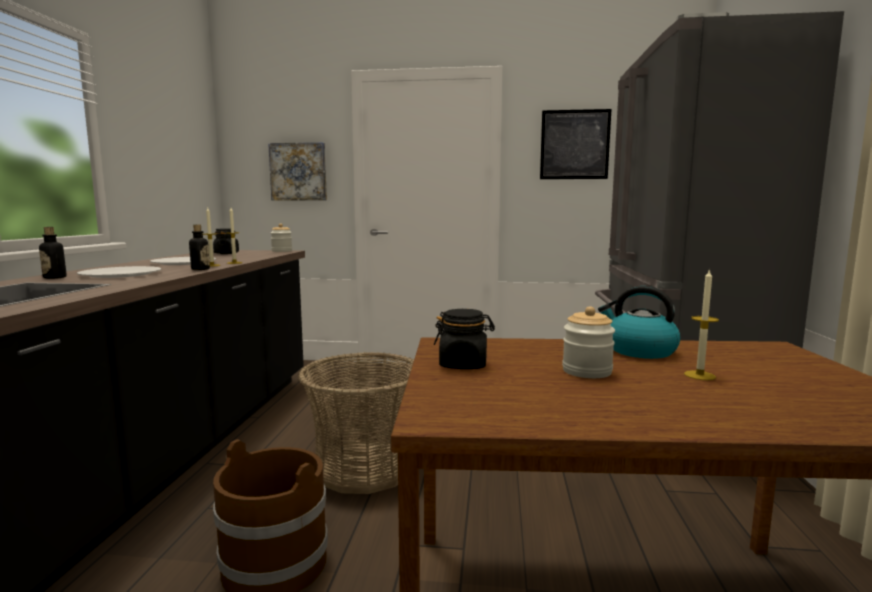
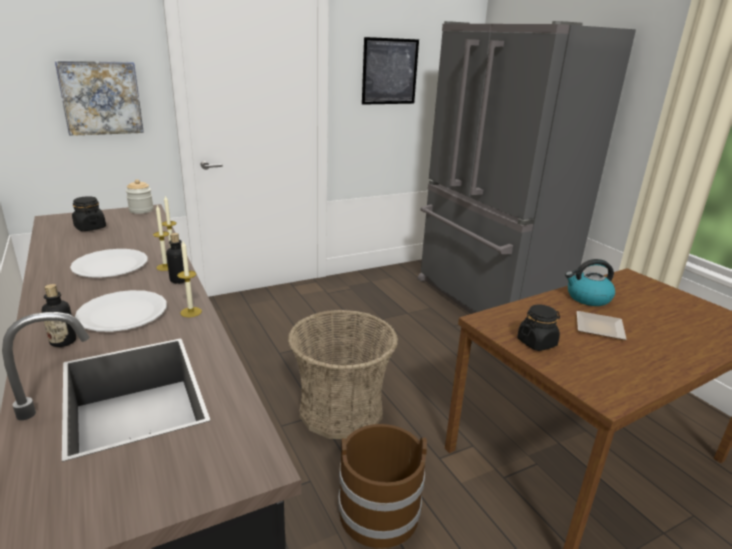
camera: 35 degrees left, 15 degrees up
(587, 371) = (597, 328): jar -> plate
(699, 375) = (642, 316): candle -> candle (191, 312)

